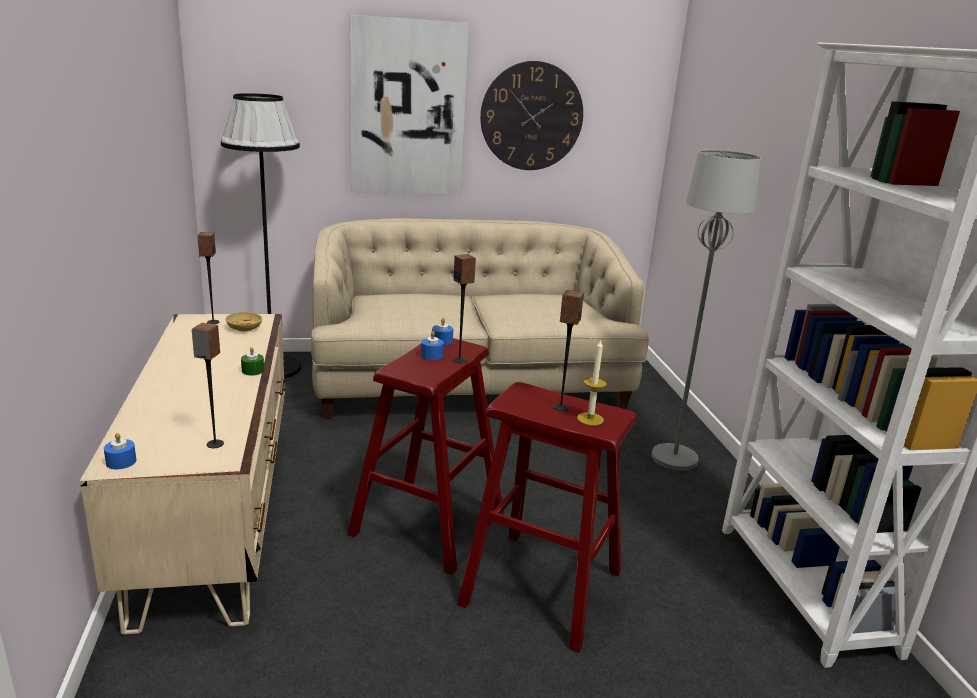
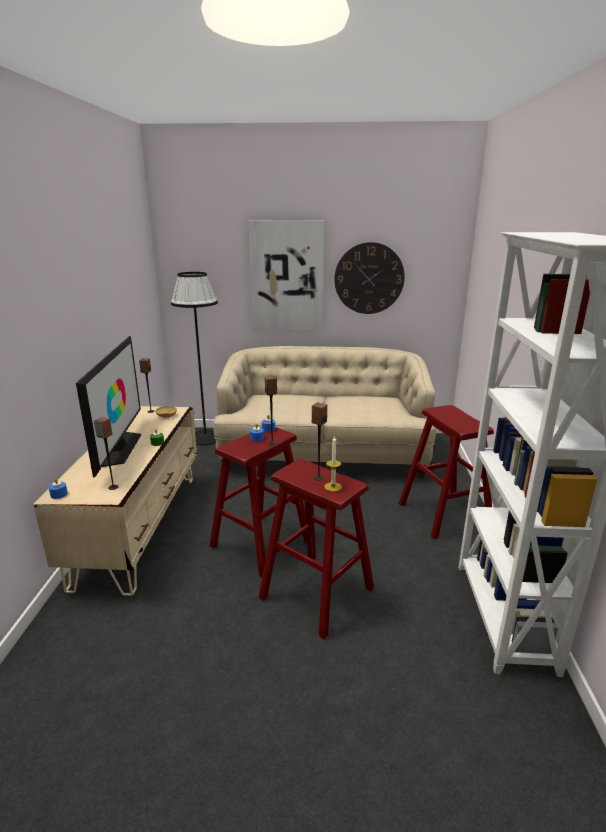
camera: 15 degrees right, 0 degrees up
(190, 382) = (119, 448): none -> television
(673, 458) = (444, 513): grey floor lamp -> red stool

